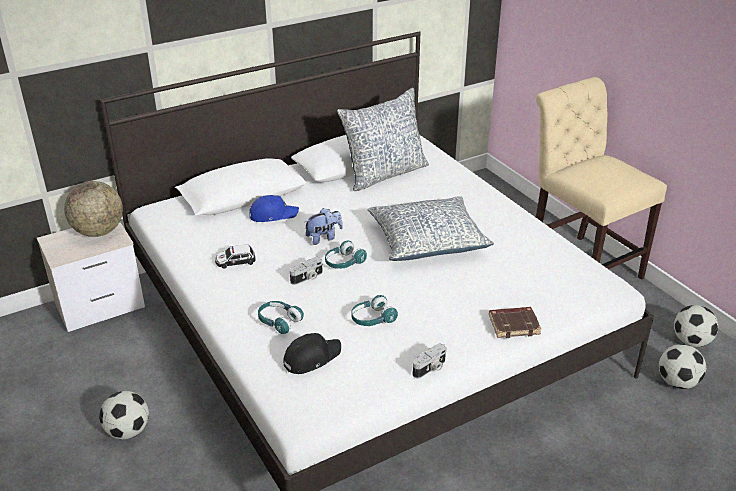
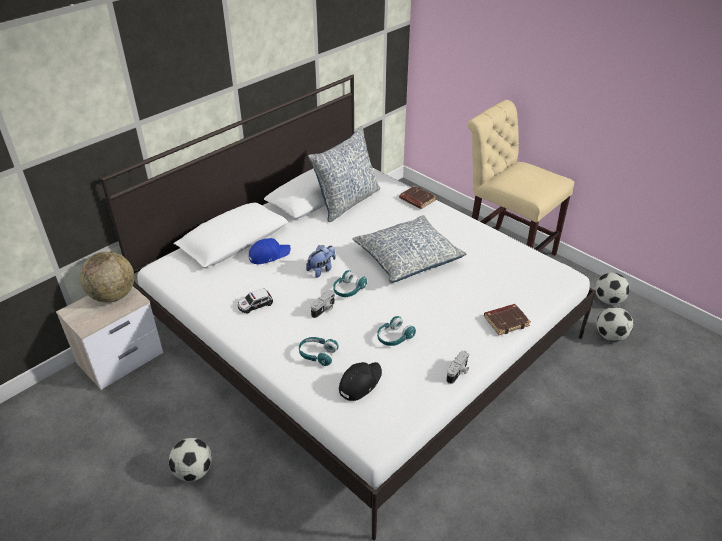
camera: 15 degrees left, 5 degrees up
(466, 182) = (416, 200): none -> brown book

